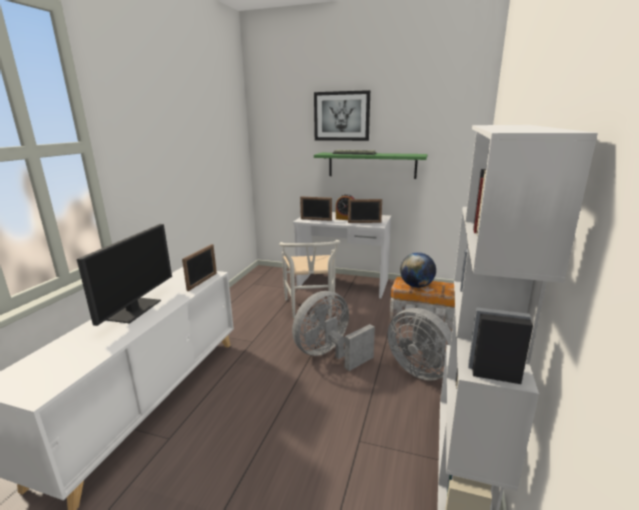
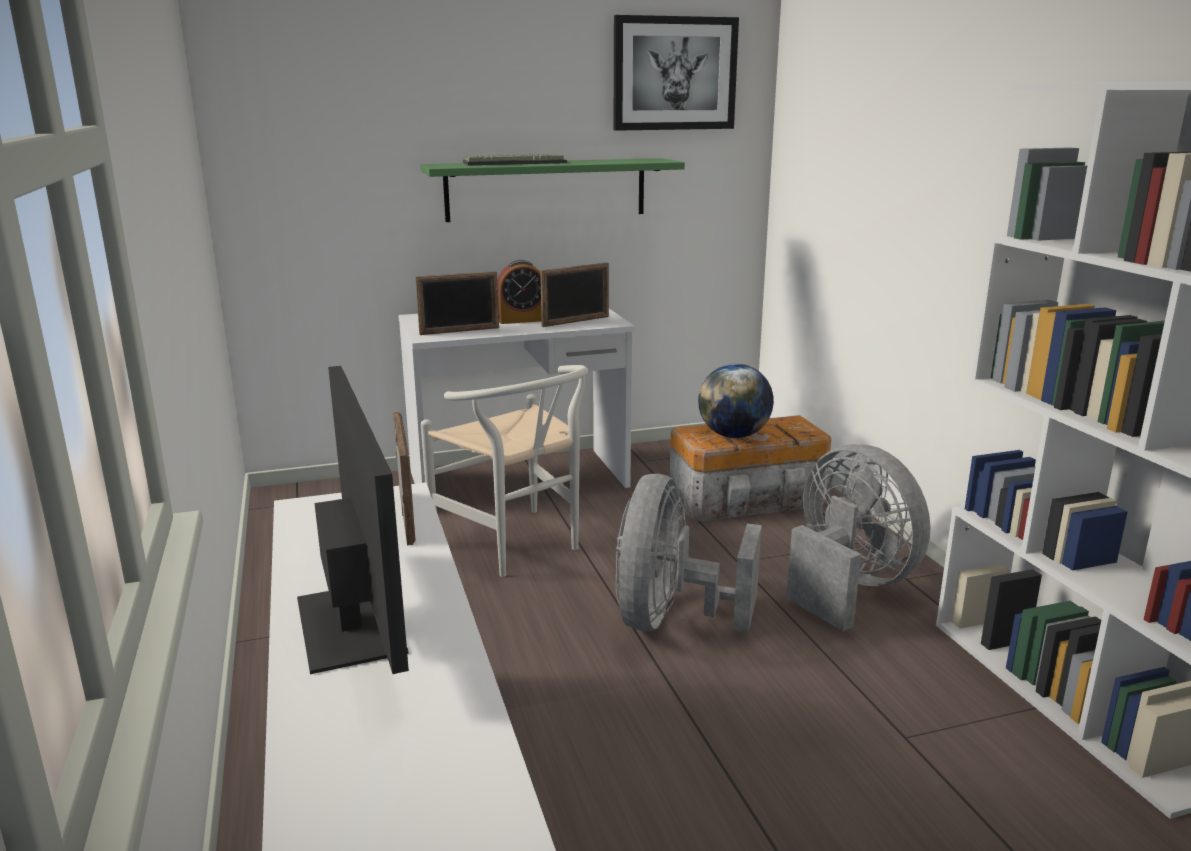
camera: 35 degrees left, 0 degrees up
(341, 116) = (468, 73): picture -> picture (674, 74)
(420, 369) = (847, 586): grey fan -> grey fan turned 135 degrees counterclockwise

